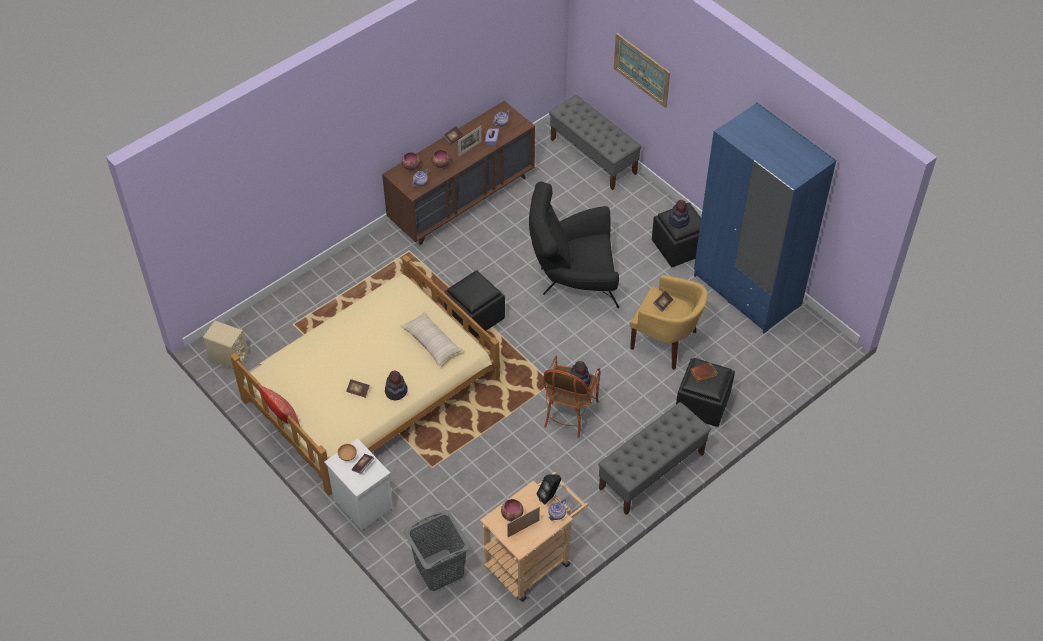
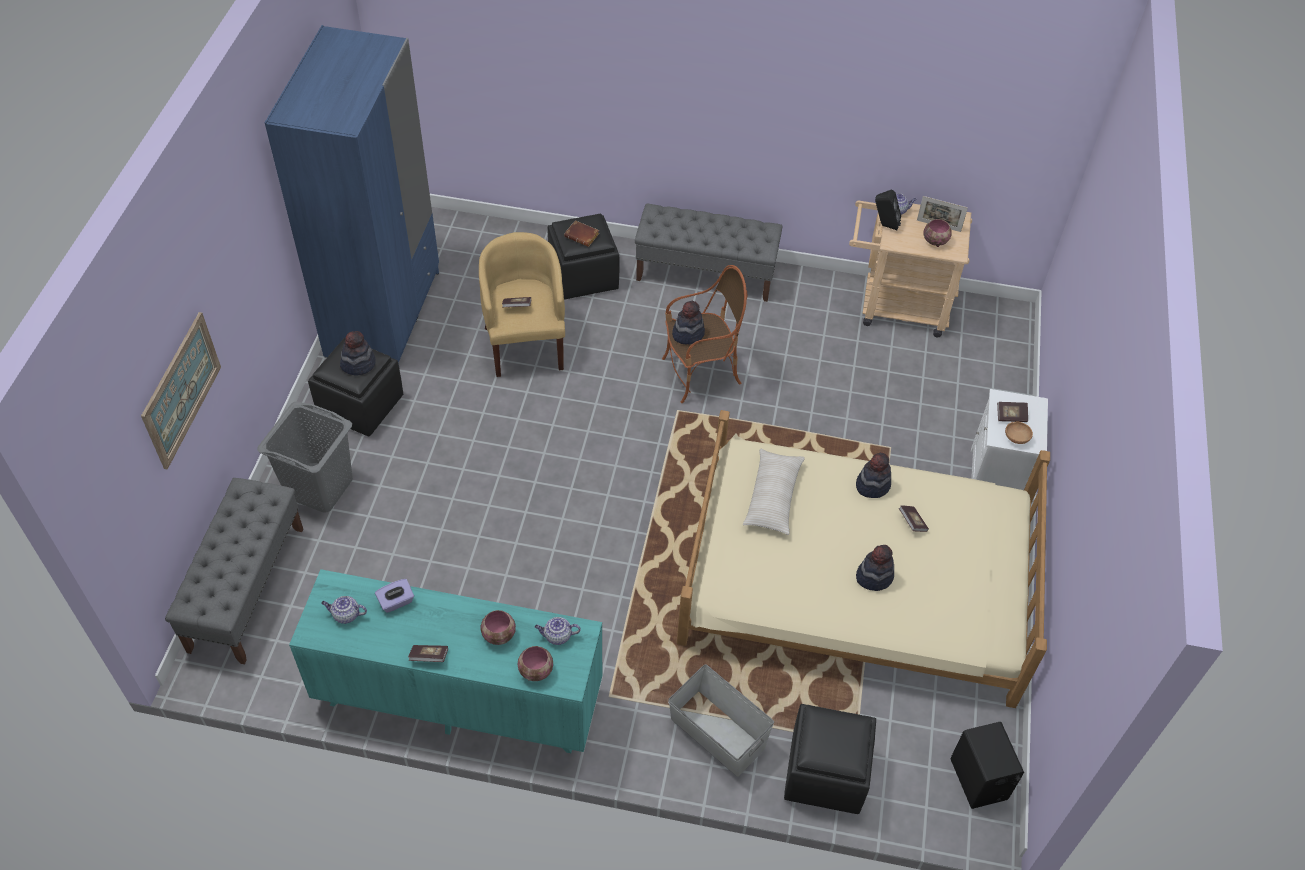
camera: 130 degrees left, 0 degrees up
(229, 357) = (978, 780): beige speaker -> black speaker
(282, 418) = (1025, 574): pillow -> none
(346, 351) = (874, 576): none -> hat
(351, 277) = (717, 734): none -> grey storage box
(440, 569) = (985, 368): grey laundry basket -> grey laundry basket (319, 487)
(462, 199) = (458, 697): brown dresser -> turquoise dresser
(470, 148) = (435, 619): picture frame -> none
(474, 317) = (653, 543): black ottoman -> black ottoman (826, 774)
(572, 280) = (504, 480): black armchair -> none

